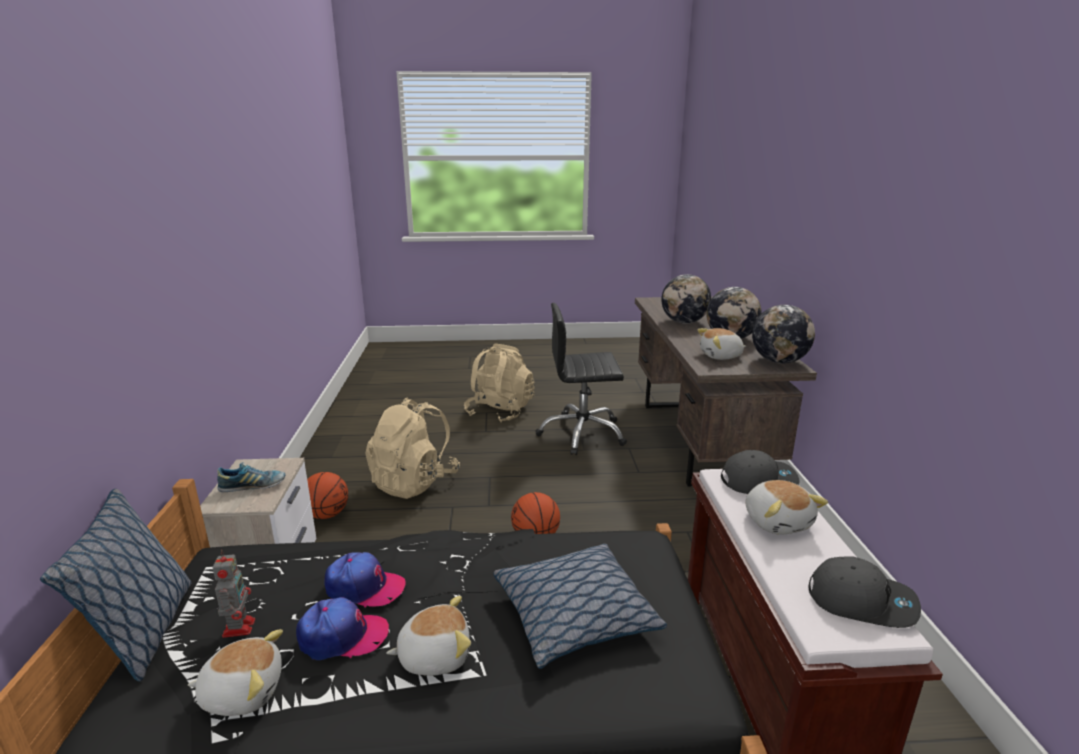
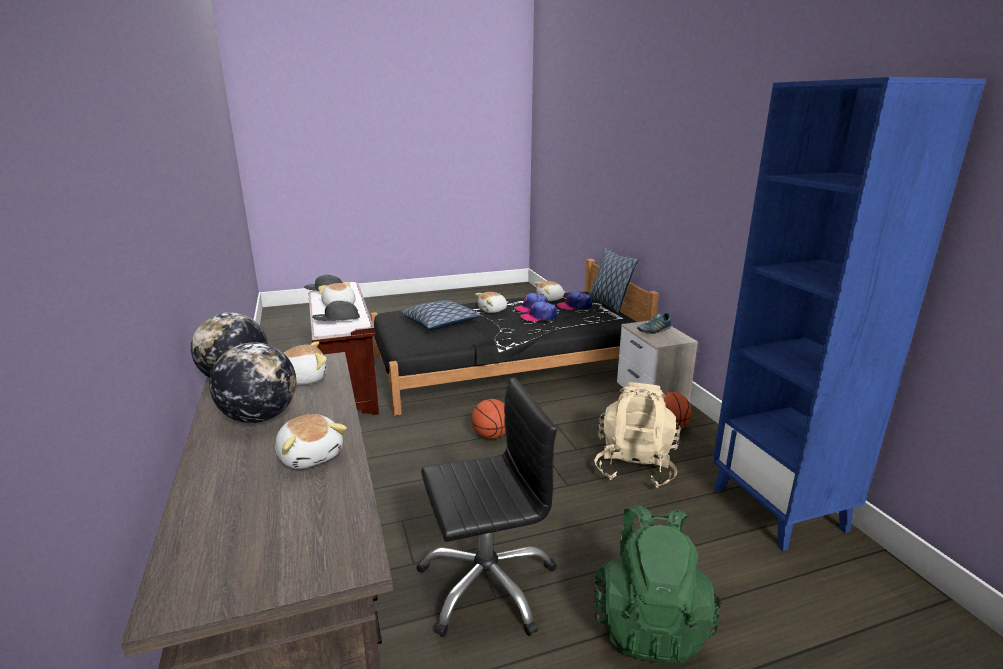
camera: 165 degrees right, 0 degrees up
(239, 626) = (574, 306): toy robot -> cap
(348, 440) = (779, 509): none -> blue bookcase
(500, 411) = (648, 622): beige backpack -> green backpack
(684, 322) = (311, 455): globe -> plush toy

